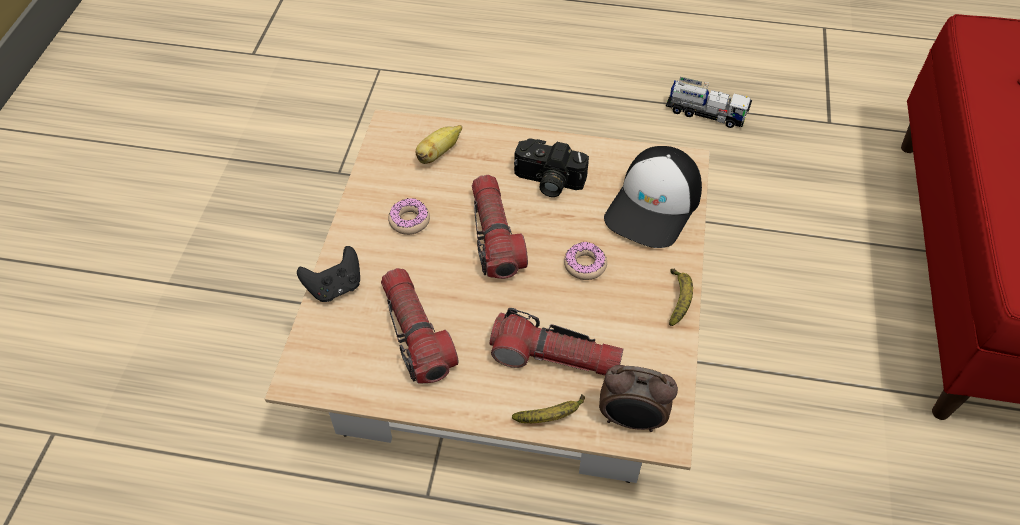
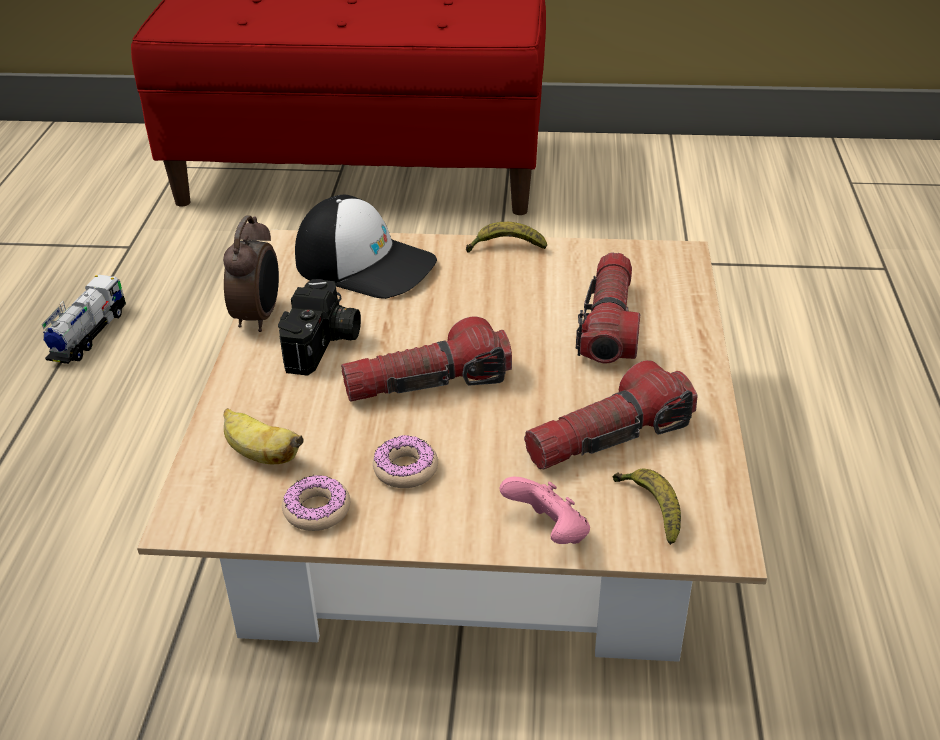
camera: 95 degrees left, 15 degrees down
(335, 287) = (548, 532): black game controller -> pink game controller
(551, 416) = (687, 323): banana -> banana (651, 509)
(585, 265) = (466, 310): donut -> donut (317, 510)
(631, 420) = (670, 273): alarm clock -> alarm clock (259, 317)

